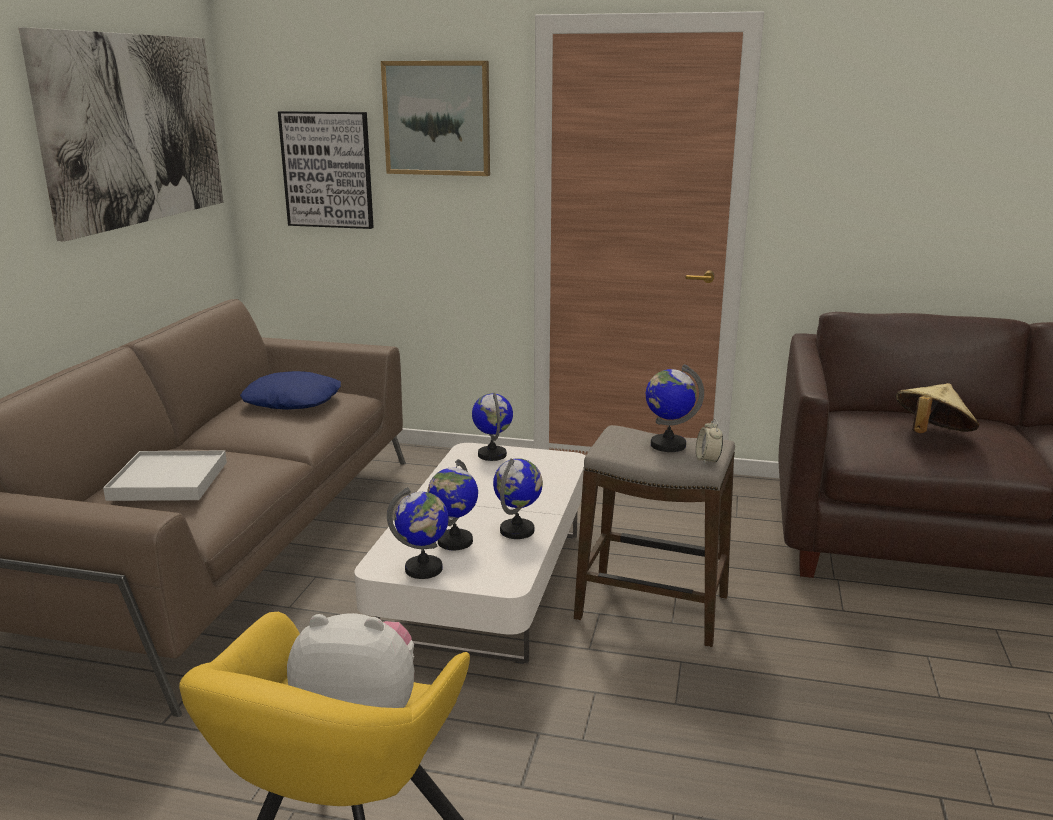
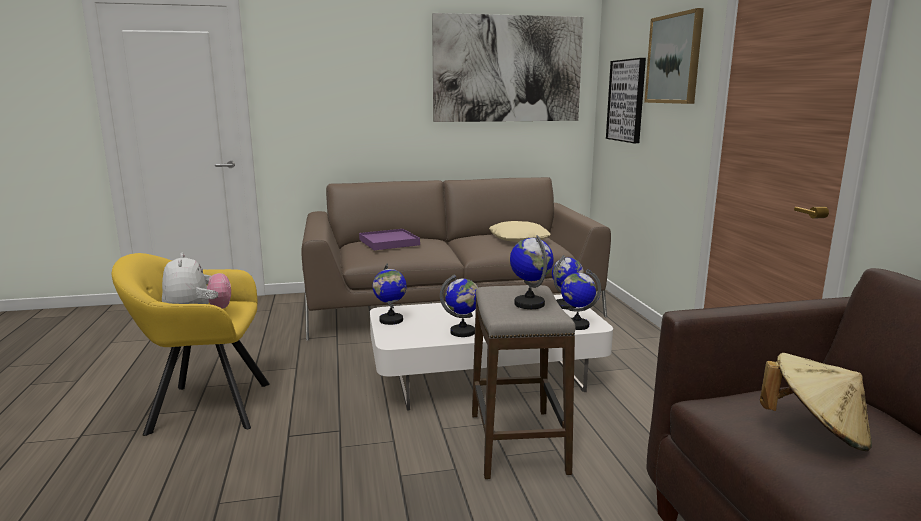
camera: 65 degrees right, 5 degrees down
(169, 481) = (389, 242): white tray -> purple tray
(293, 401) = (519, 238): blue pillow -> beige pillow
(454, 541) = (431, 320): globe -> globe (576, 325)
(707, 461) = (509, 316): alarm clock -> none

